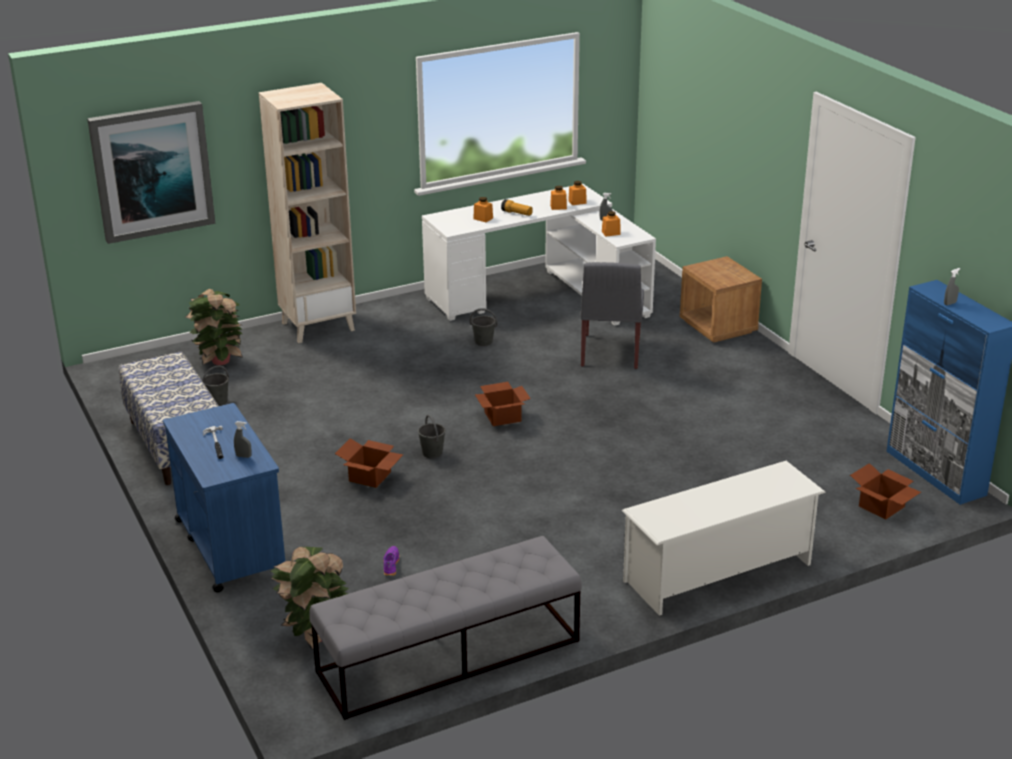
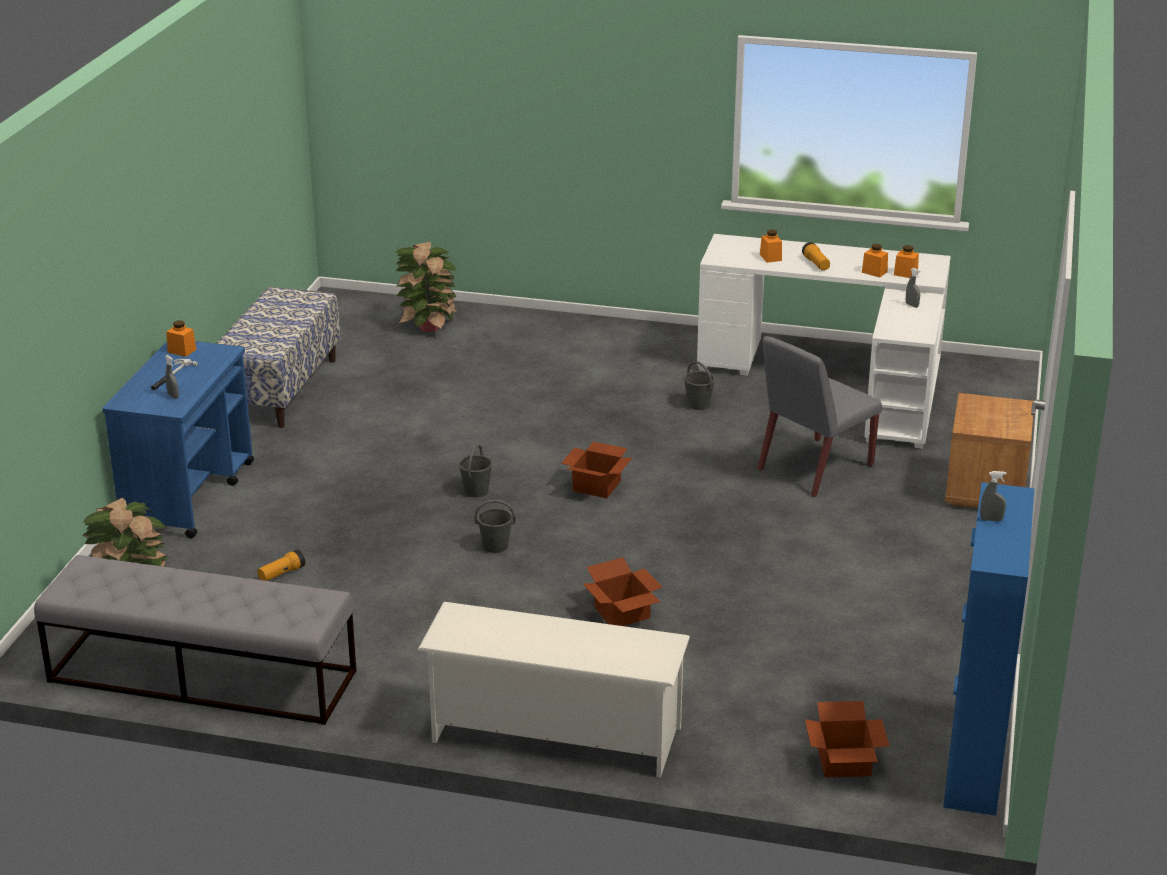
camera: 40 degrees right, 0 degrees up
(152, 171) = (407, 94): picture -> none
(218, 401) = (371, 364): grey bucket -> grey bucket (496, 546)
(318, 326) = (565, 328): beige bookcase -> none
(370, 477) = (388, 488): cardboard box -> cardboard box (622, 614)
(390, 565) = (281, 574): purple shoe -> flashlight
(611, 233) = (892, 321): orange jar -> orange jar (182, 351)

